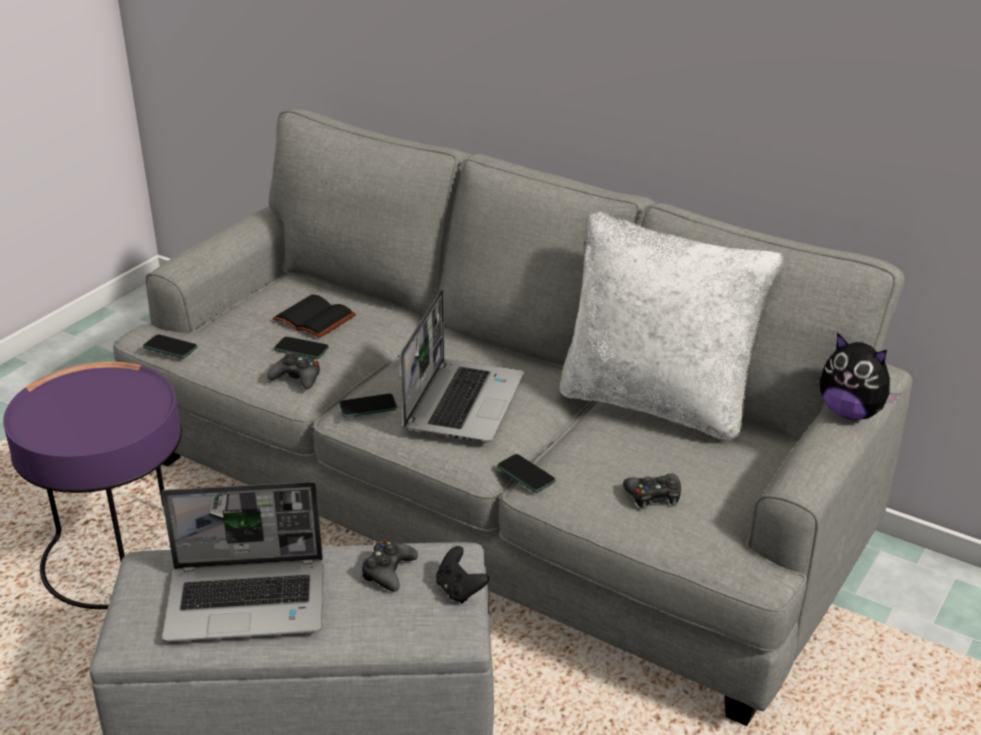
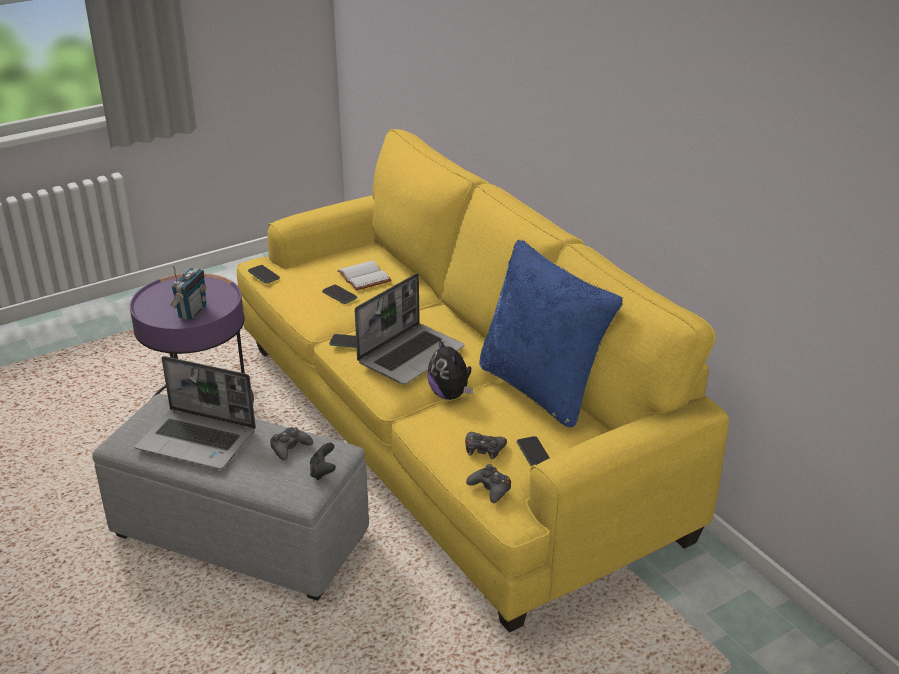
camera: 25 degrees right, 0 degrees up
(112, 421) = (192, 312): none -> radio
(297, 378) = (322, 313): black game controller -> black game controller (490, 488)
(316, 318) = (365, 277): black book -> white book
(491, 502) = (450, 436): grey sofa -> yellow sofa
(526, 474) = (414, 412): phone -> phone (533, 452)
(656, 407) = (540, 393): white pillow -> blue pillow
(851, 412) = (644, 428): plush toy -> plush toy (450, 394)

